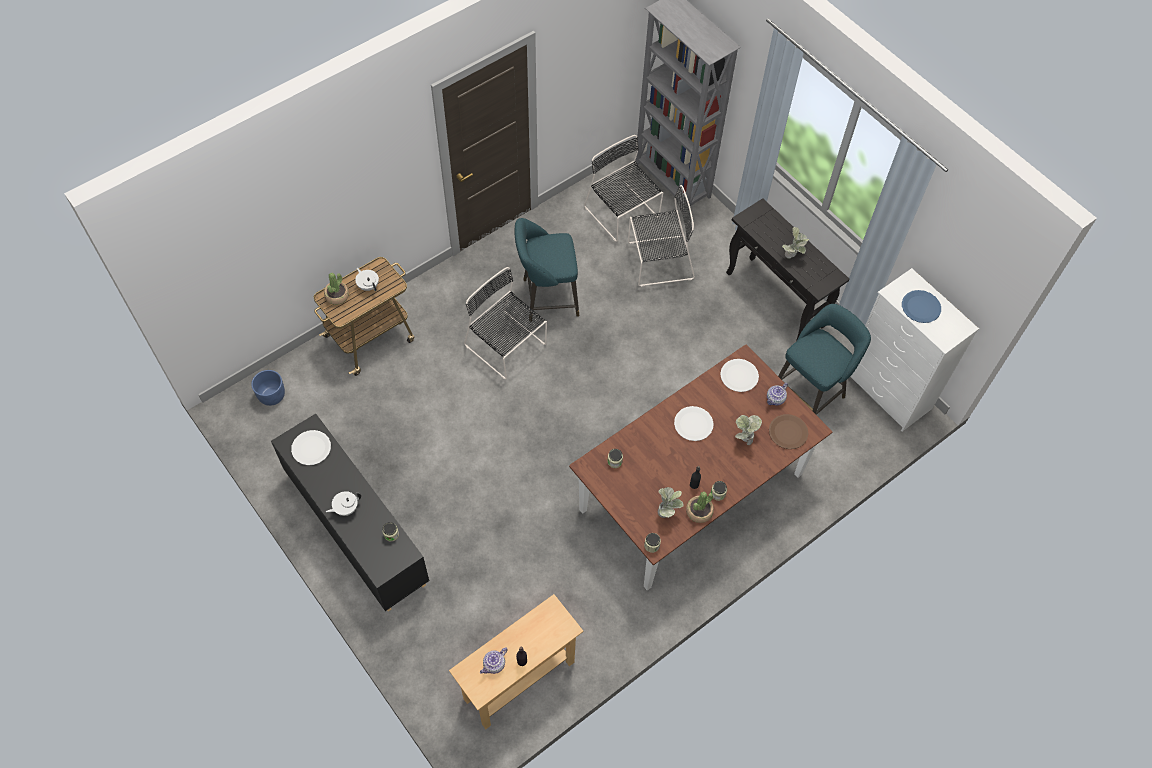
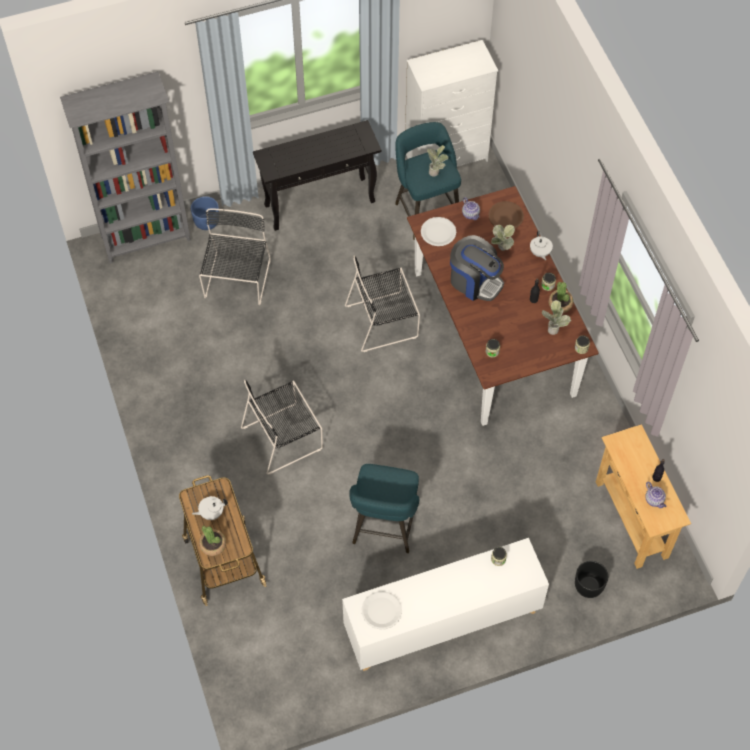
camera: 70 degrees left, 0 degrees up
(272, 395) = (258, 671): blue planter -> blue planter (206, 222)
(346, 508) = (458, 593): white teapot -> white teapot (540, 253)
(356, 529) = (442, 621): black cabinet -> white cabinet
(430, 655) = (588, 586): none -> black planter
(546, 298) = (241, 387): turquoise stool -> turquoise stool (384, 528)
(623, 214) = (168, 292): black chair -> black chair (384, 321)
(693, 424) = (474, 281): white plate -> coffee machine
(792, 256) = (327, 152): potted plant -> potted plant (436, 171)
(920, 307) = (448, 68): blue plate -> none

